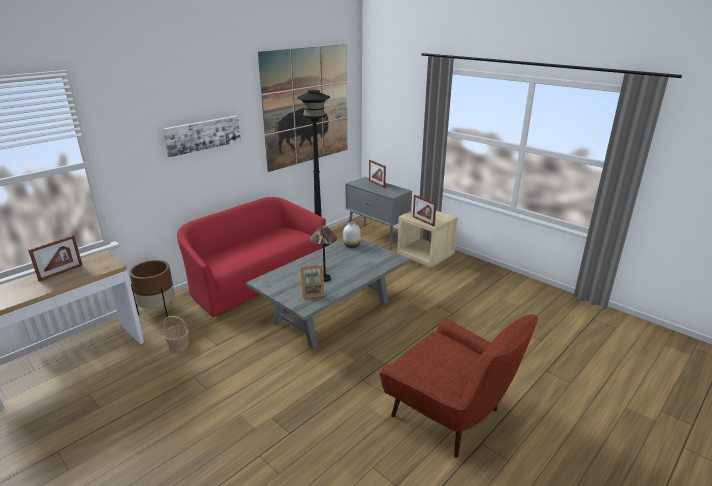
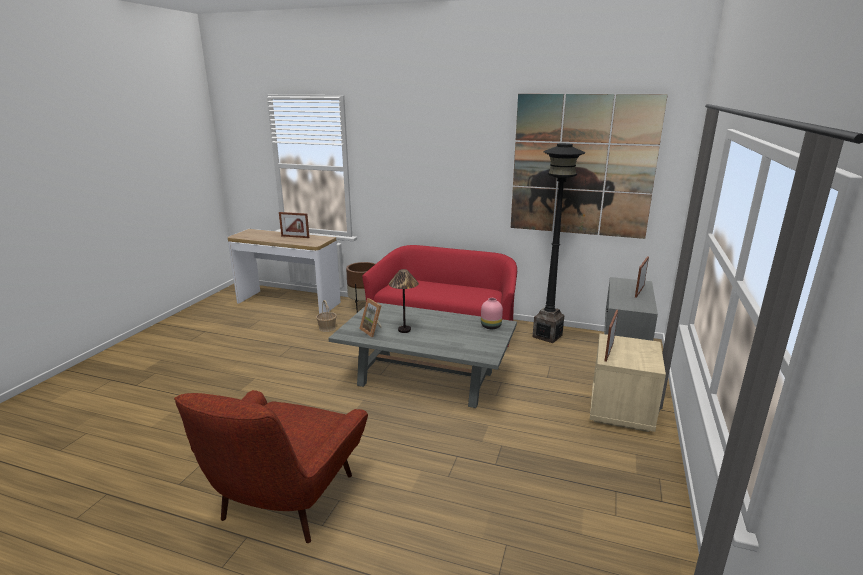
camera: 65 degrees right, 5 degrees down
(203, 135) = (442, 169): picture -> none
(352, 245) = (491, 326): white vase -> pink vase

